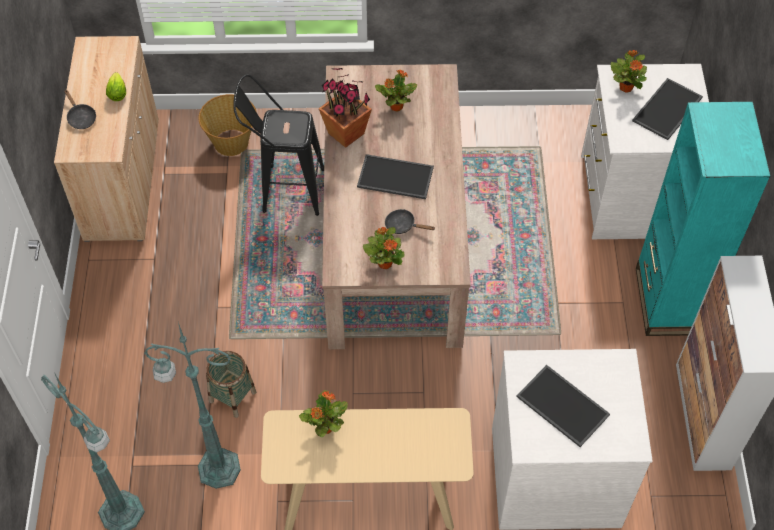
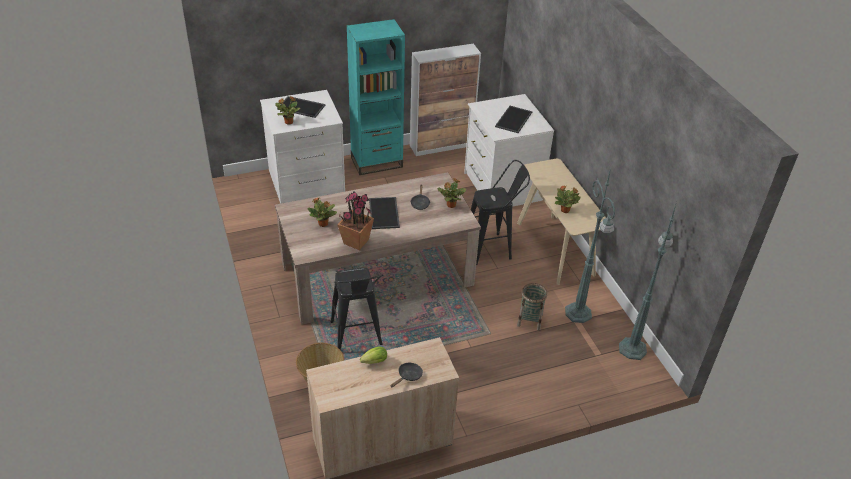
camera: 110 degrees left, 15 degrees down
(399, 402) = (493, 248): none -> black stool

